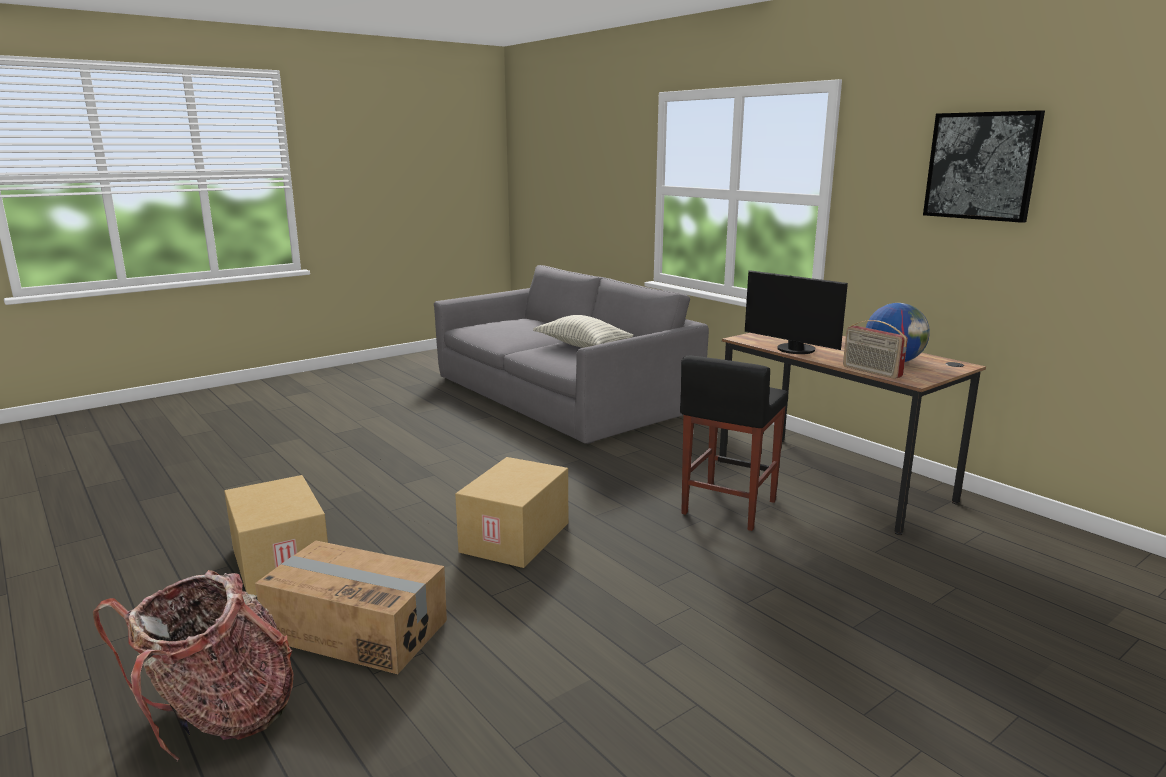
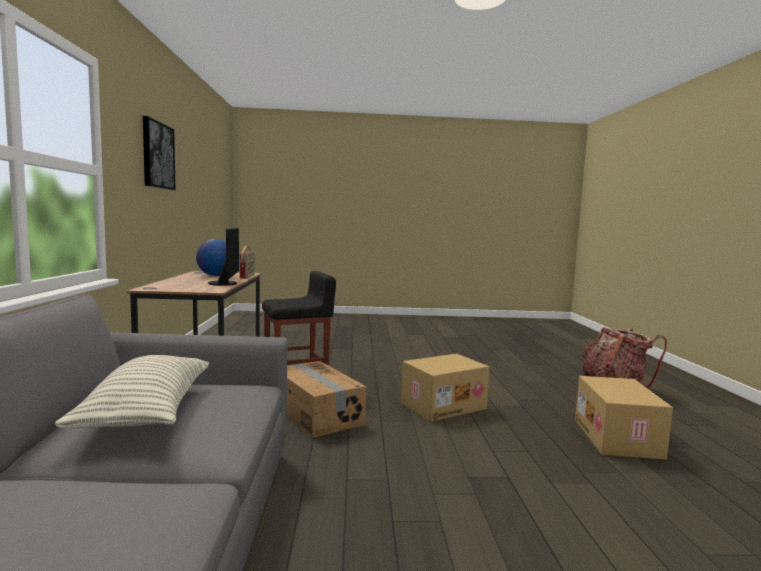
camera: 145 degrees left, 10 degrees down
(357, 629) = (556, 395): cardboard box -> cardboard box (316, 413)

